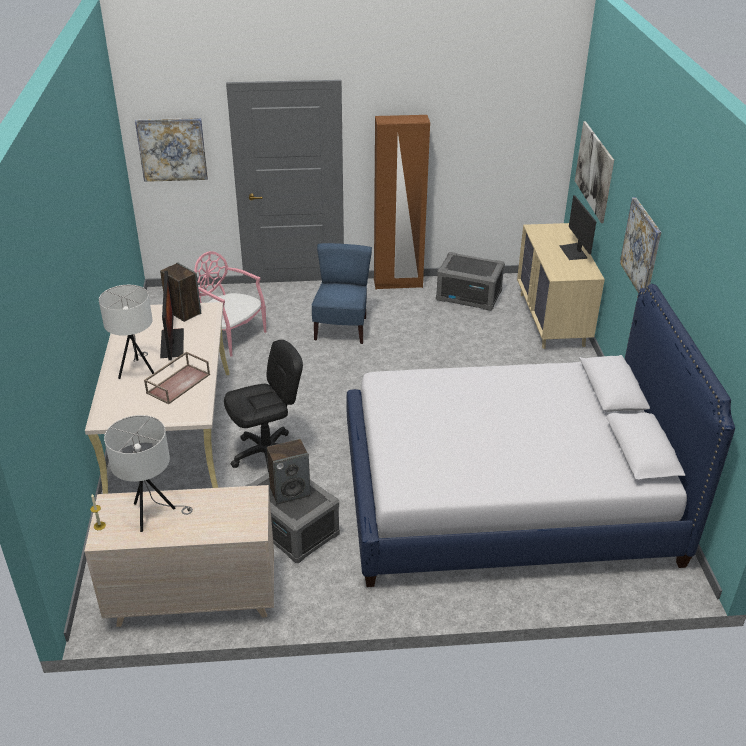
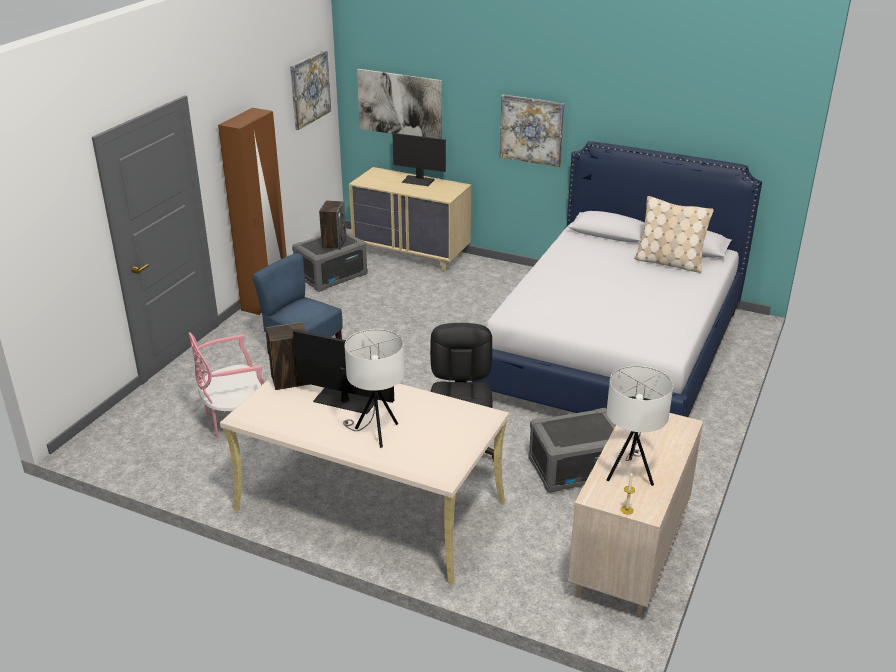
camera: 60 degrees left, 5 degrees down
(172, 149) = (53, 248): picture -> picture (309, 89)
(178, 383) = (425, 413): brown tray -> none
(290, 491) = (577, 429): speaker -> speaker (334, 243)
(589, 446) = (669, 262): none -> beige pillow

